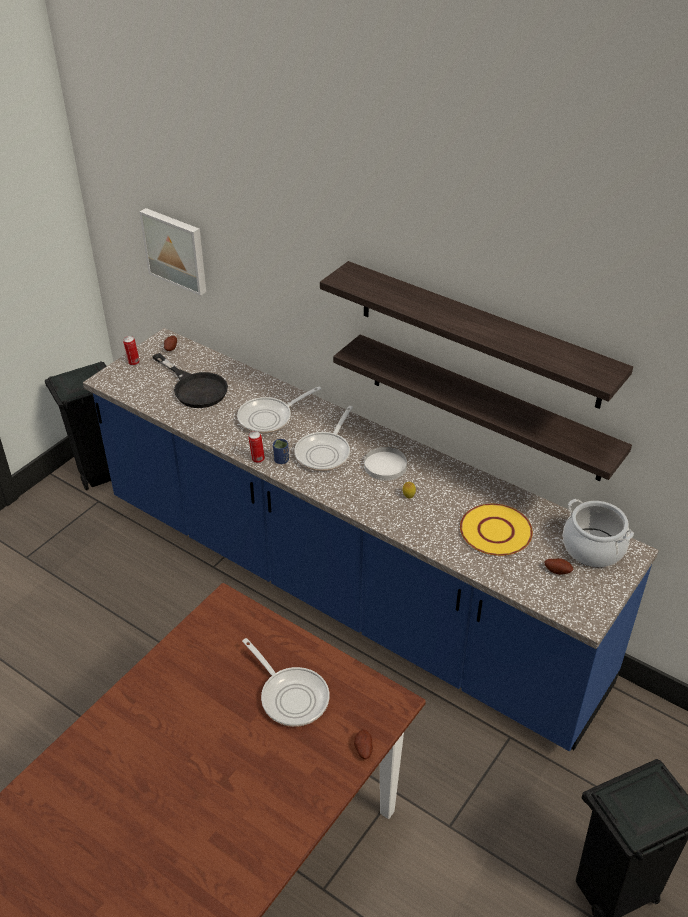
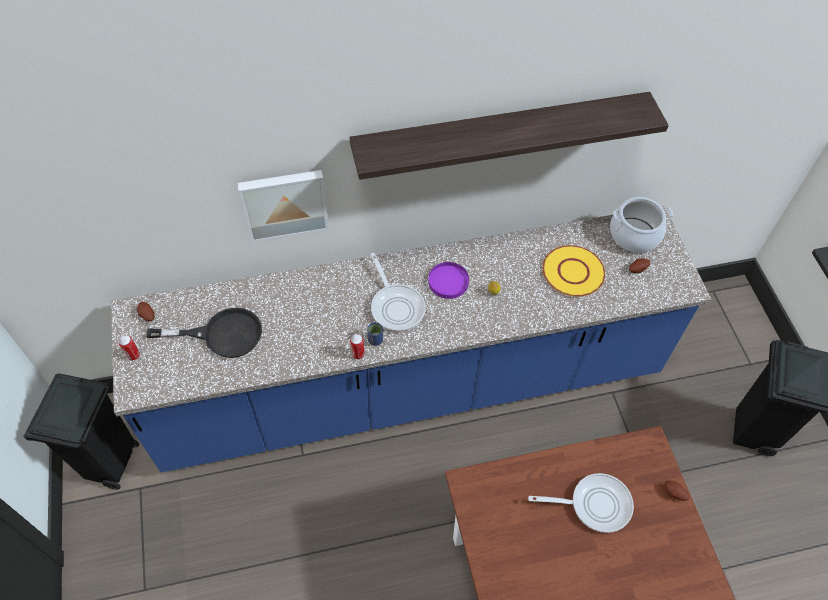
camera: 50 degrees left, 15 degrees up
(176, 250) = (107, 224): picture -> picture (284, 203)
(269, 418) = (318, 312): frying pan -> none
(385, 466) = (448, 281): white plate -> purple plate
(484, 407) = (506, 186): shelf -> none

